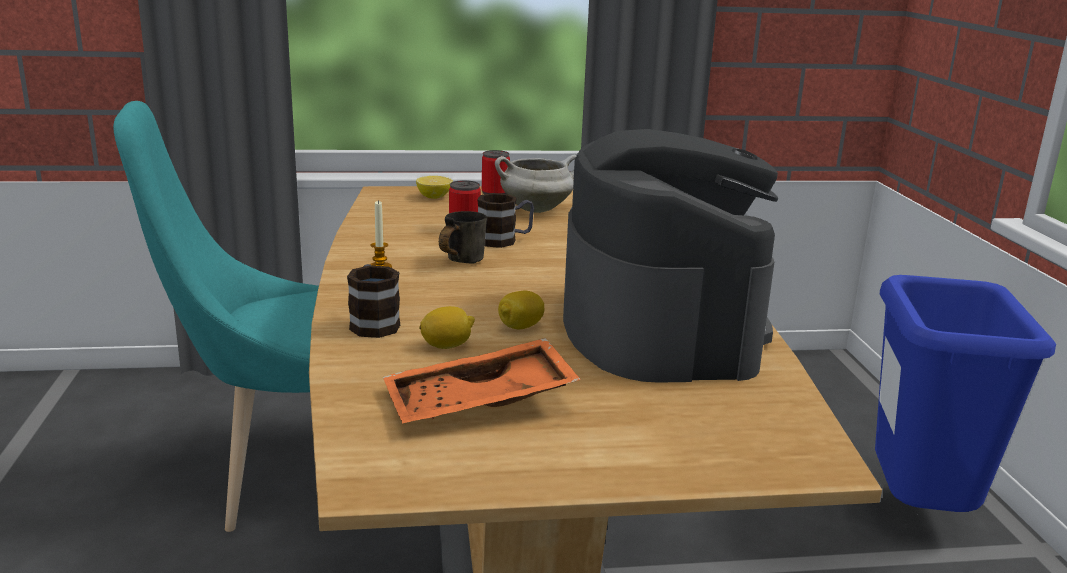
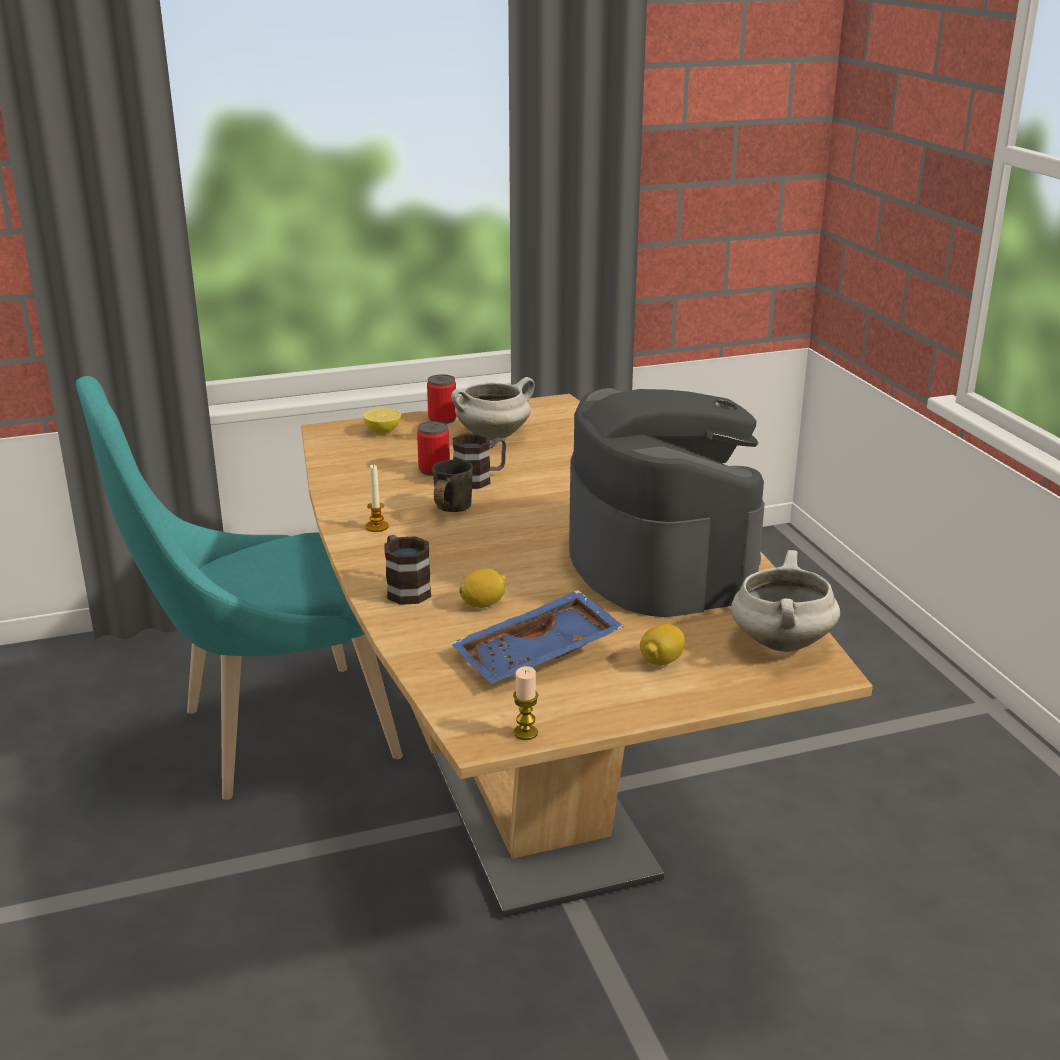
camera: 10 degrees left, 5 degrees up
(420, 486) = (525, 733): none -> candle
(480, 404) = (538, 656): orange tray -> blue tray
(520, 327) = (538, 576): lemon -> lemon (661, 661)
(774, 424) = (780, 642): none -> white cooking pot
(917, 513) = (880, 687): blue trash can -> none

